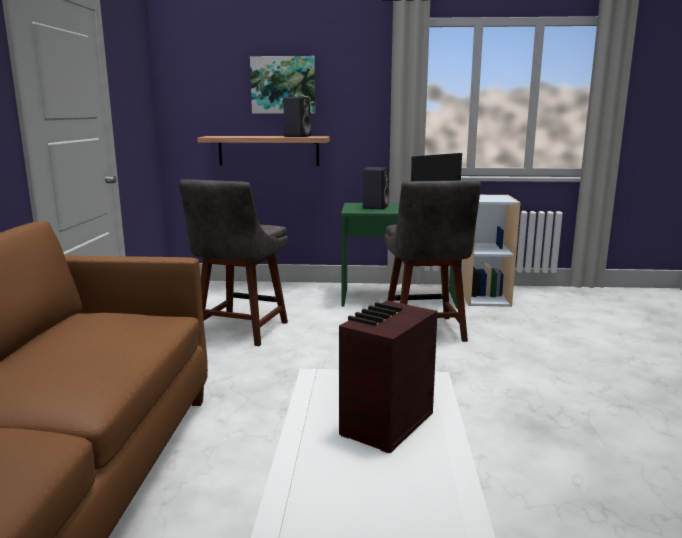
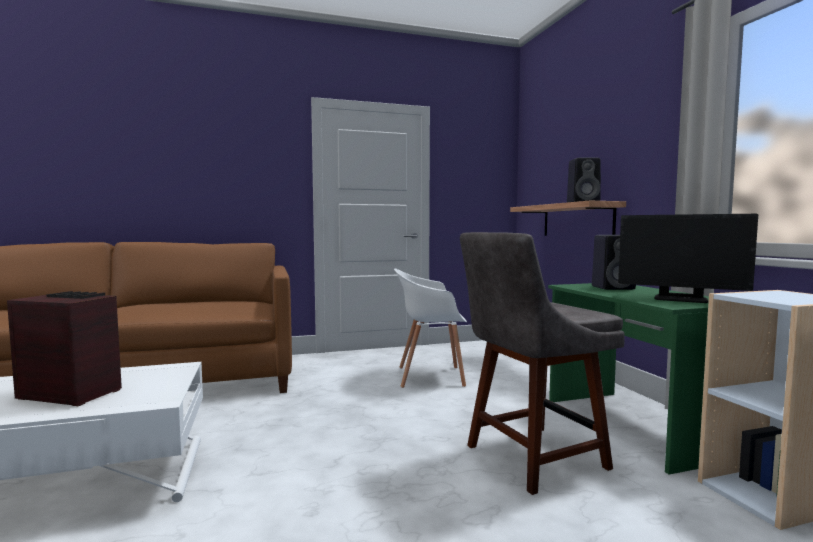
camera: 70 degrees right, 10 degrees down
(240, 331) = (429, 377): grey stool -> white chair
(283, 85) = (591, 149): picture -> none

